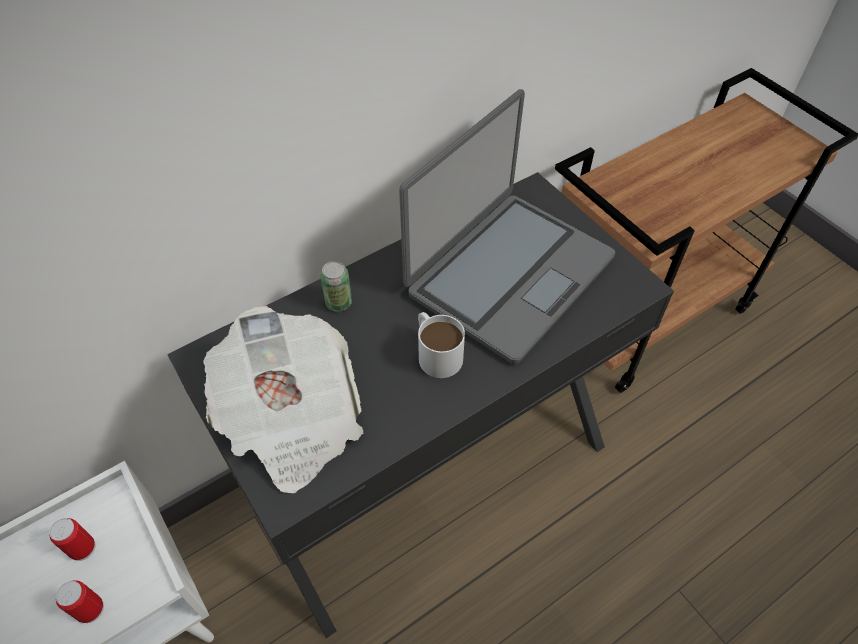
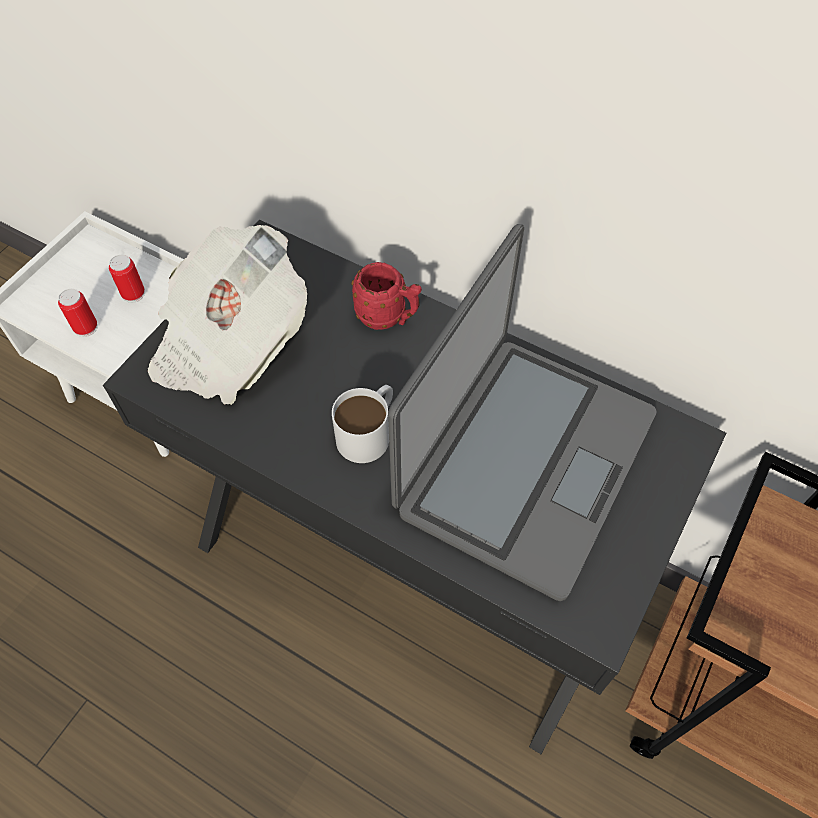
camera: 65 degrees right, 5 degrees up
(338, 302) = (388, 318): can -> red mug
(508, 274) = (524, 461): laptop -> laptop turned 75 degrees counterclockwise

